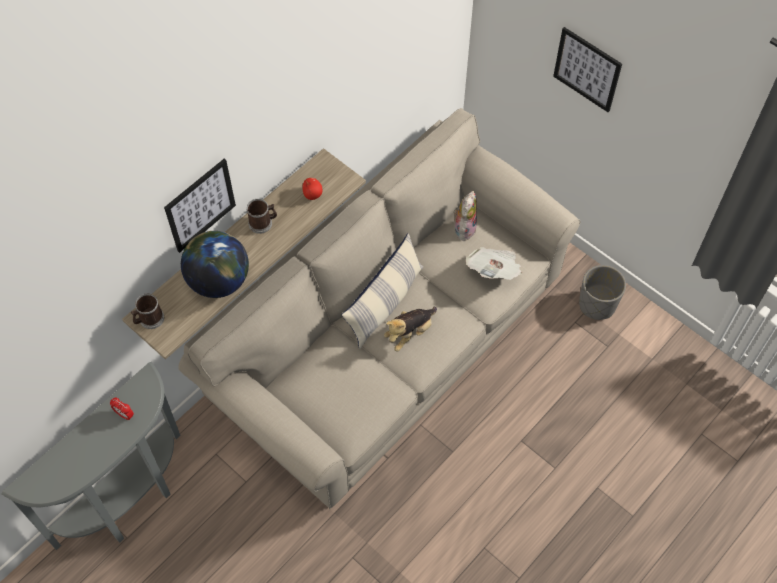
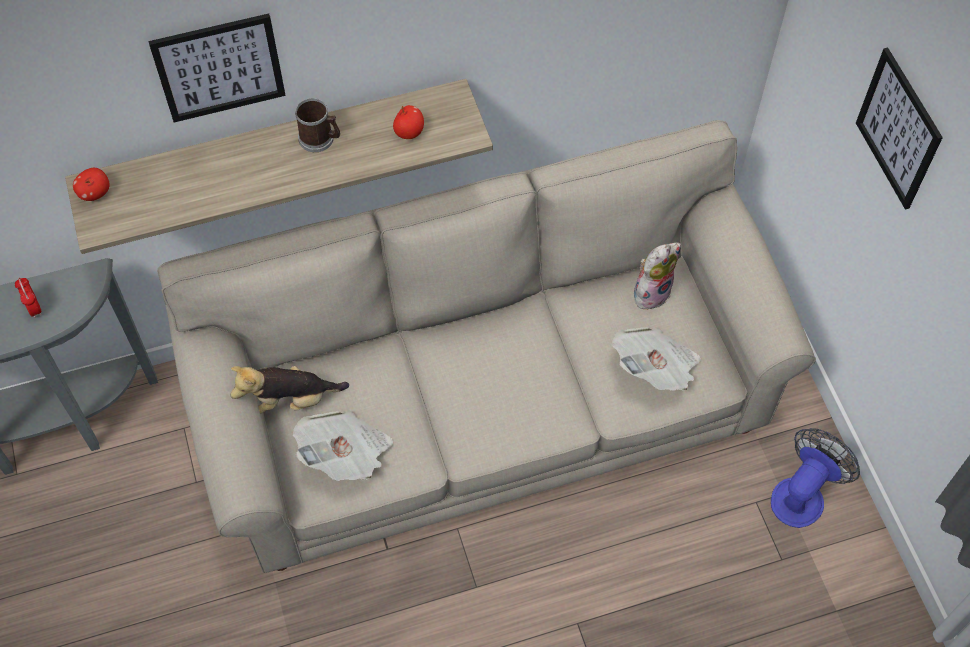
camera: 30 degrees right, 0 degrees up
(149, 319) = (95, 193): mug -> apple
(219, 280) = (213, 186): globe -> none
(352, 409) = (346, 455): none -> newspaper
(385, 303) = (482, 339): pillow -> none
(410, 333) = (488, 395): plush toy -> plush toy (290, 401)
(597, 305) = (802, 494): grey planter -> fan

